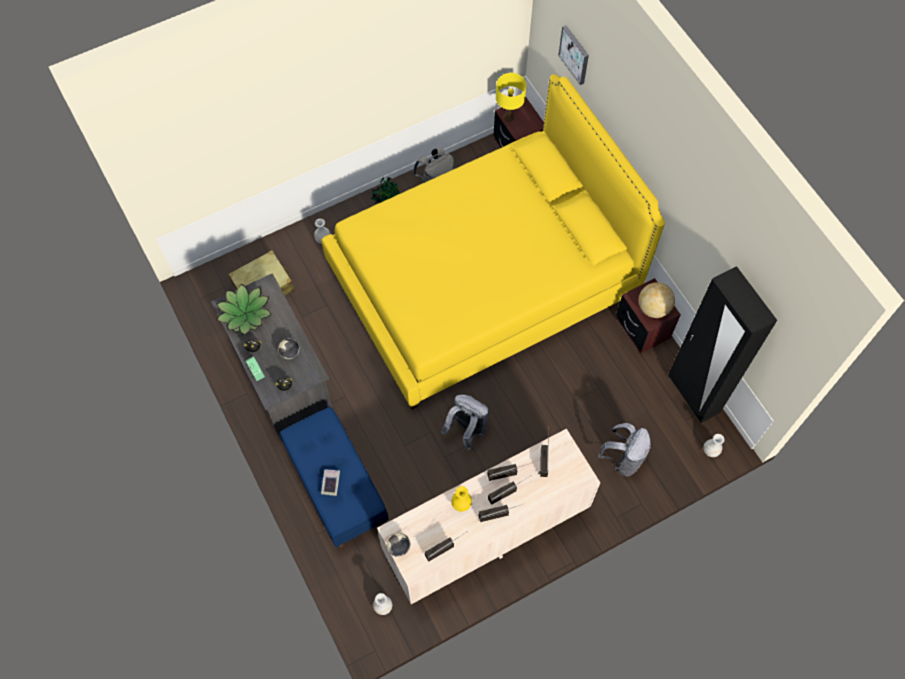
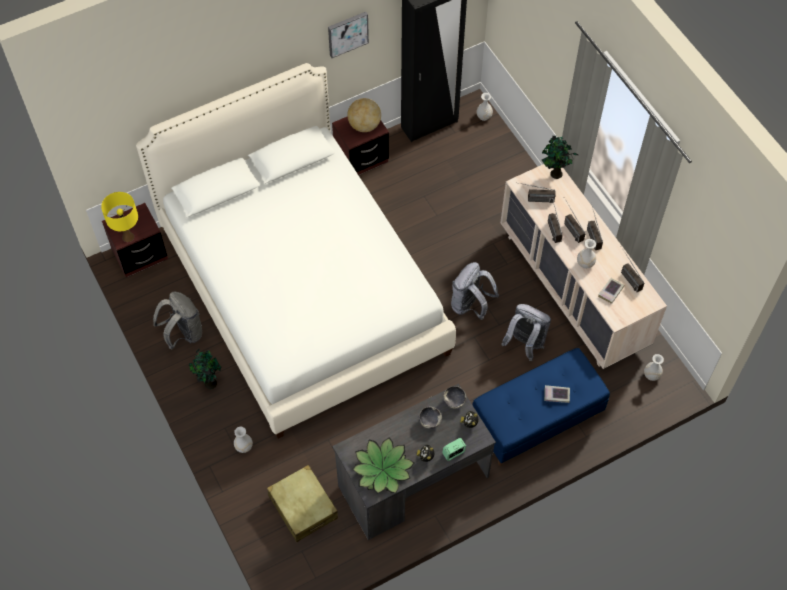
camera: 90 degrees left, 5 degrees down
(399, 547) = (631, 313): bowl -> bowl (454, 401)
(426, 528) = (611, 292): none -> book
(461, 503) = (585, 263): yellow vase -> white vase
(483, 280) = (303, 290): yellow bed -> white bed
(575, 54) = (143, 101): picture -> picture (347, 33)
(578, 480) = (555, 174): none -> potted plant
(623, 458) = (494, 181): grey backpack -> grey backpack (525, 344)

